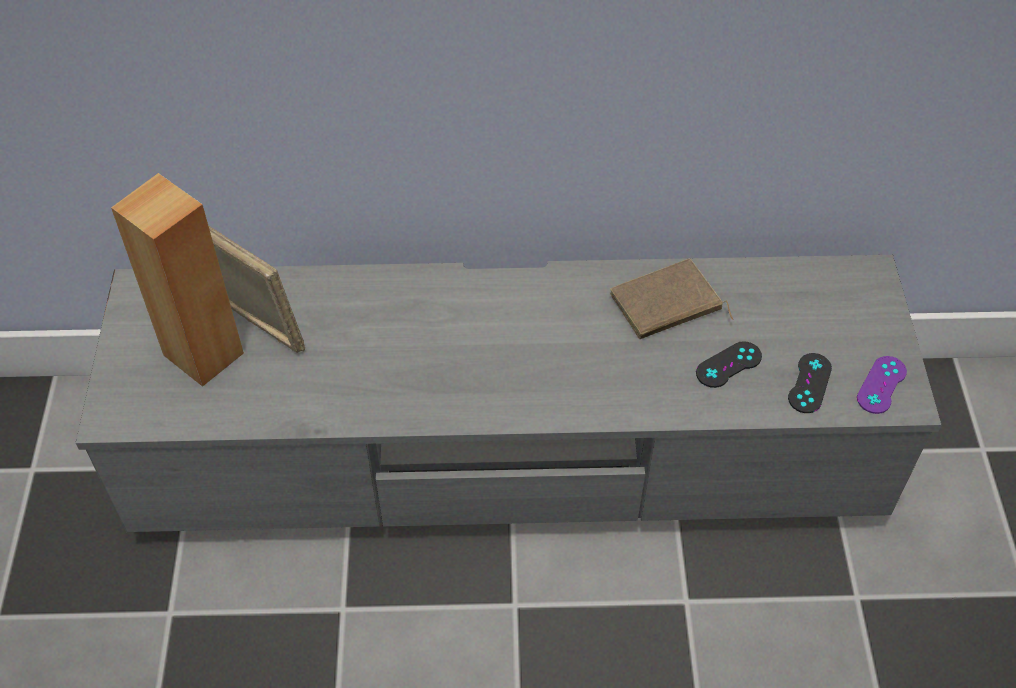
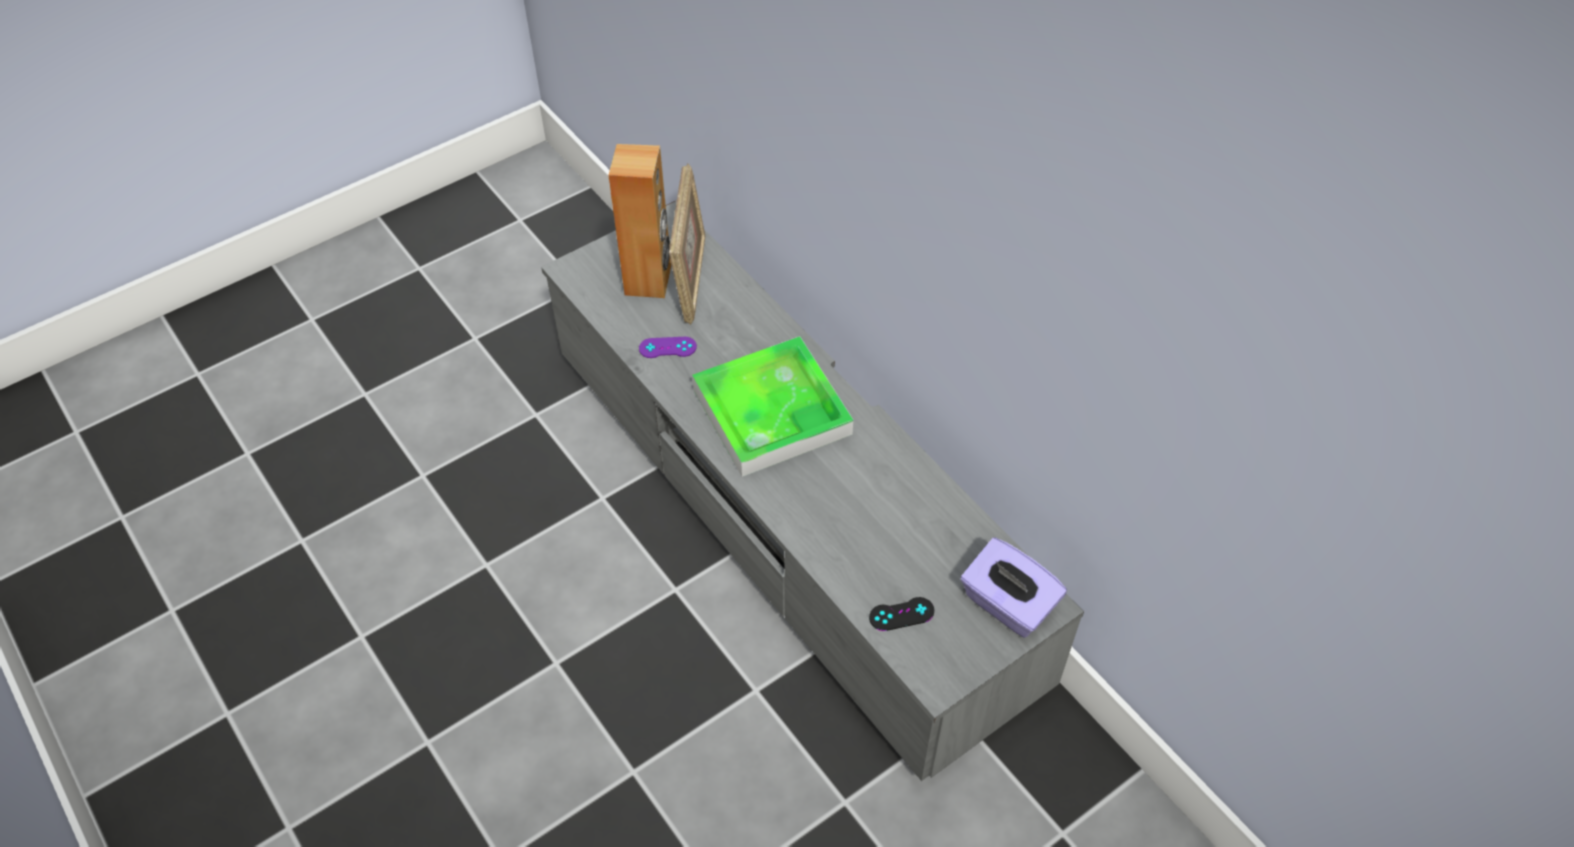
camera: 55 degrees right, 0 degrees up
(483, 347) = (771, 412): none -> tray
(666, 306) = (898, 493): brown book -> none
(728, 365) = (876, 556): black game controller -> none
(851, 301) = (1007, 605): none -> purple tissue box
(881, 385) = (939, 661): purple game controller -> purple game controller (667, 348)

